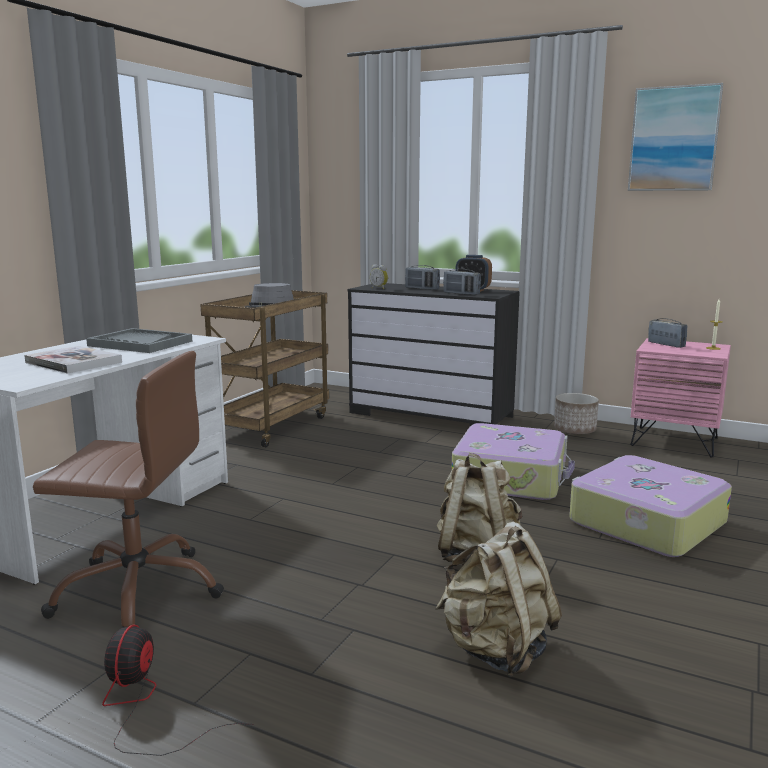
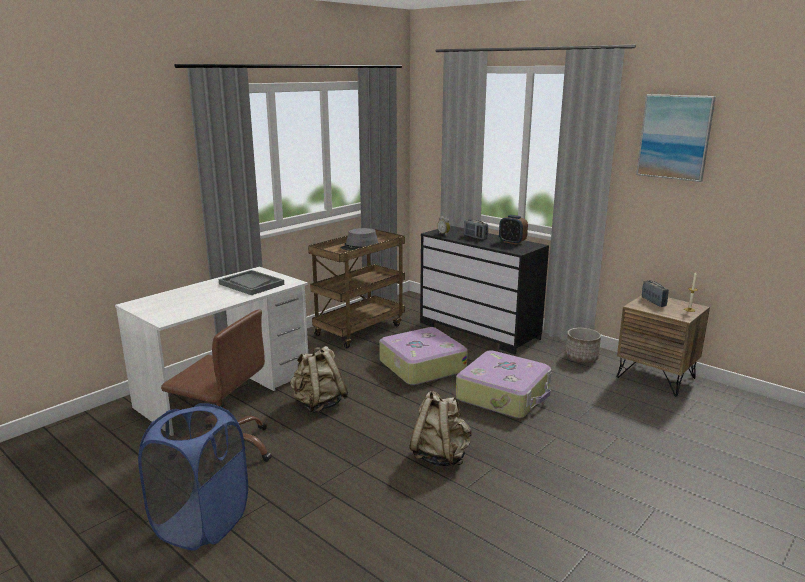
camera: 15 degrees right, 5 degrees up
(73, 362) = (203, 301): book -> none
(145, 706) = (202, 523): fan -> blue laundry basket
(461, 294) = (498, 247): radio -> none
(496, 651) = (412, 525): beige backpack -> beige backpack (318, 404)
(644, 522) = (577, 447): suitcase -> suitcase (421, 366)
(674, 441) = (656, 377): pink nightstand -> brown nightstand

